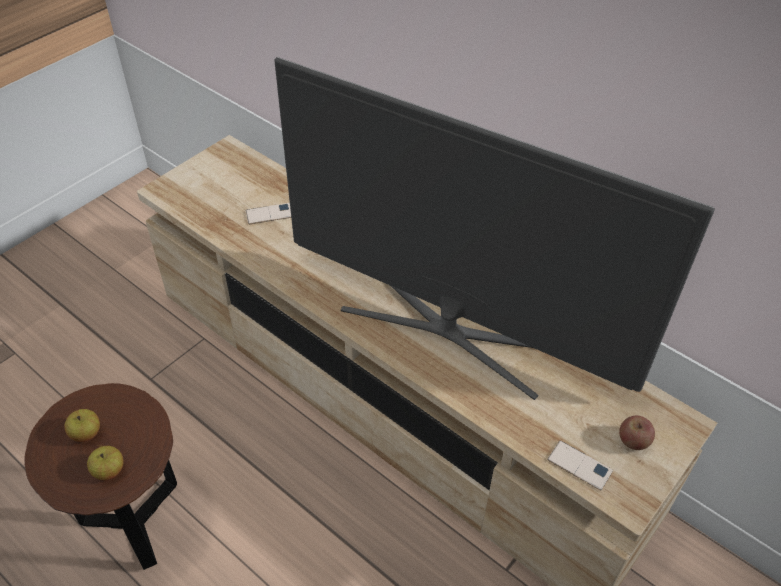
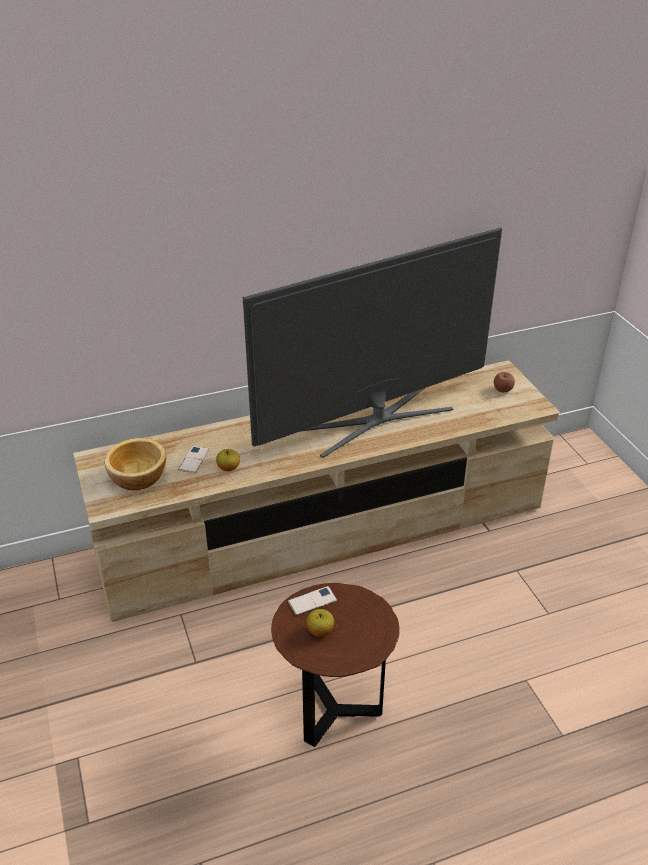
camera: 60 degrees left, 10 degrees down
(109, 471) = (364, 626): apple -> apple (228, 468)
(217, 191) = (138, 478): none -> bowl
(579, 465) = (507, 412): phone -> phone (312, 601)

